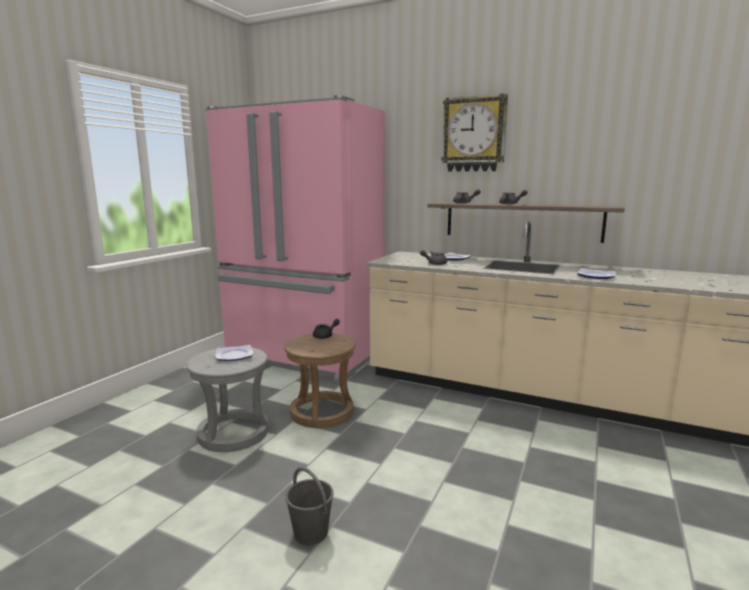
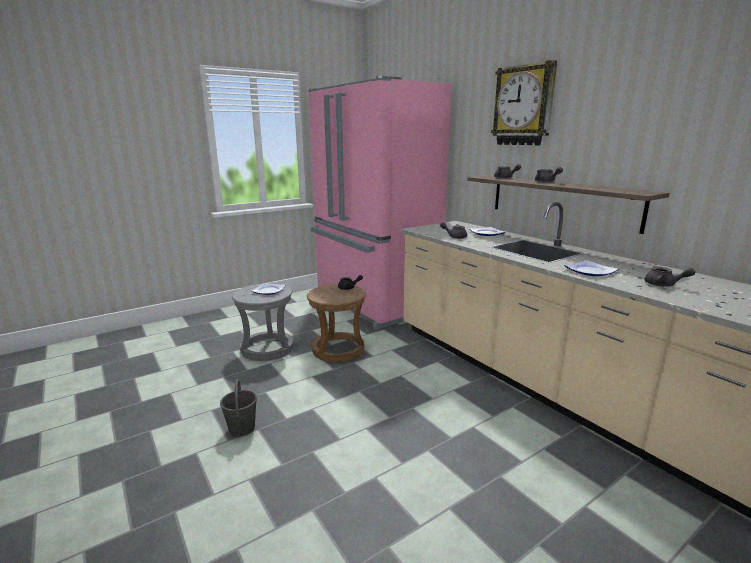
camera: 30 degrees right, 5 degrees up
(657, 278) = (664, 285): none -> grey teapot

